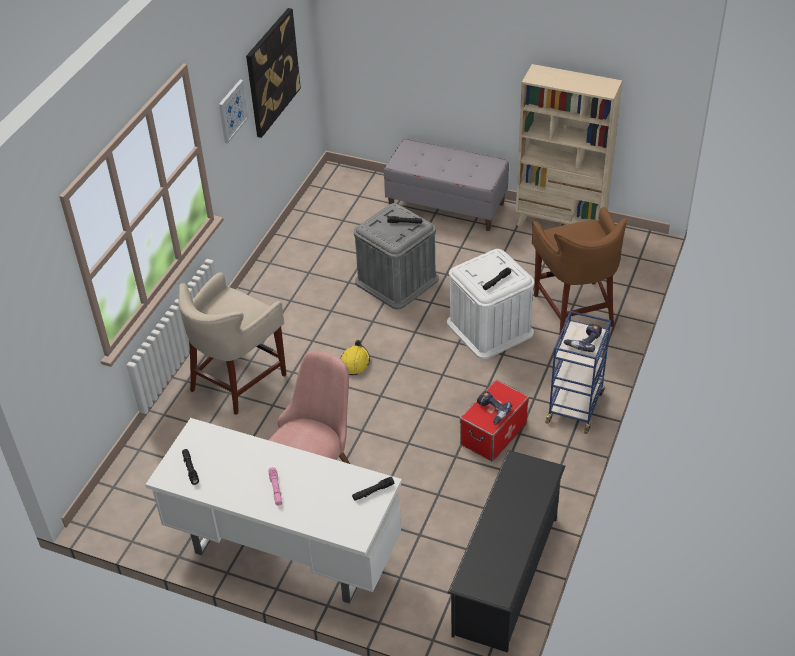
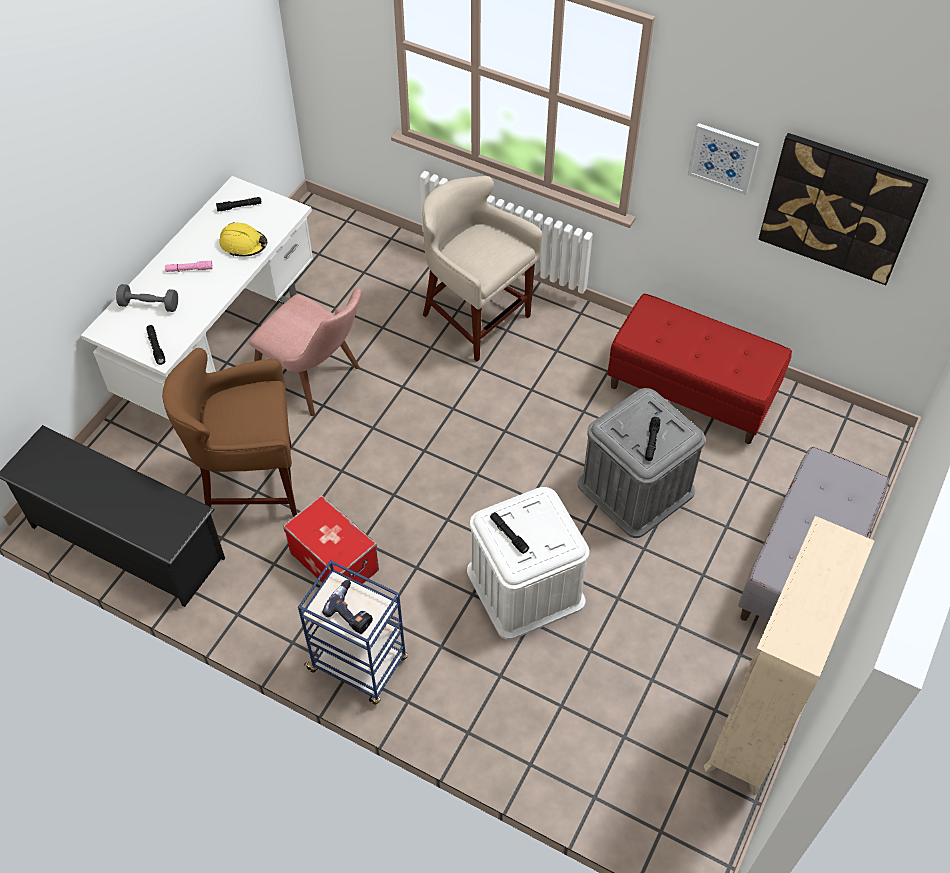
camera: 95 degrees right, 10 degrees up
(307, 257) = (691, 392): none -> red bench
(323, 508) = (149, 305): none -> grey dumbbell
(354, 362) = (486, 429): yellow hard hat -> yellow hard hat (243, 245)
(491, 411) = (321, 530): power drill -> none
(575, 309) = (550, 705): brown stool -> brown stool (251, 484)

